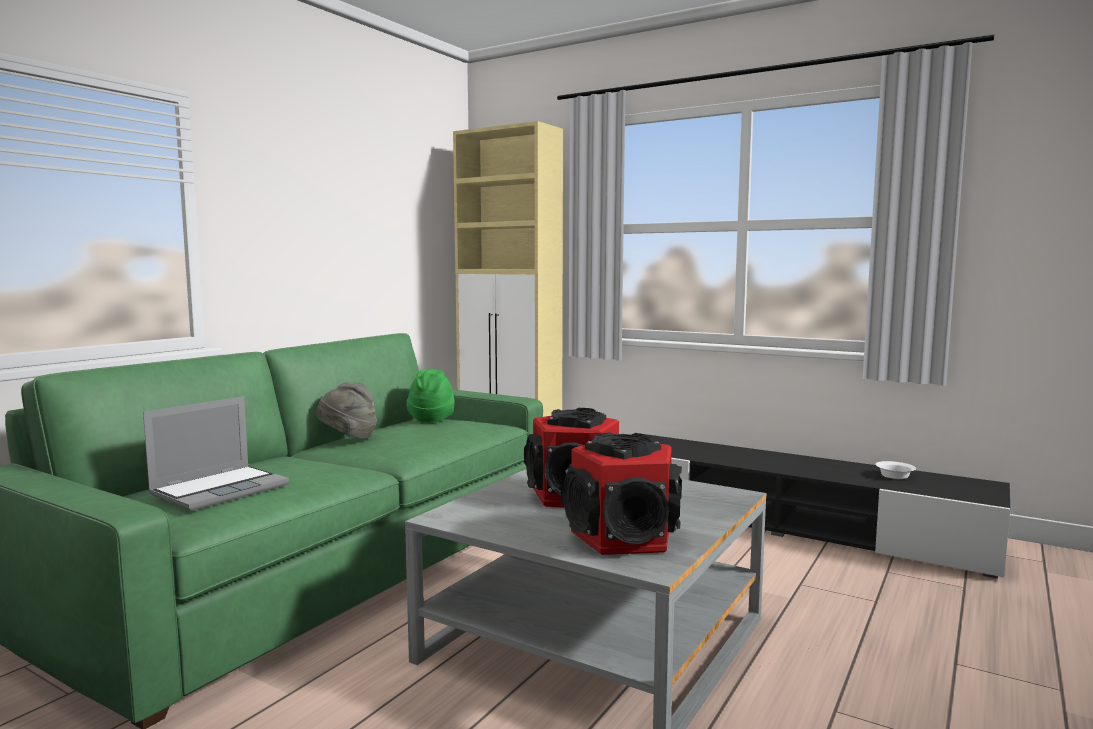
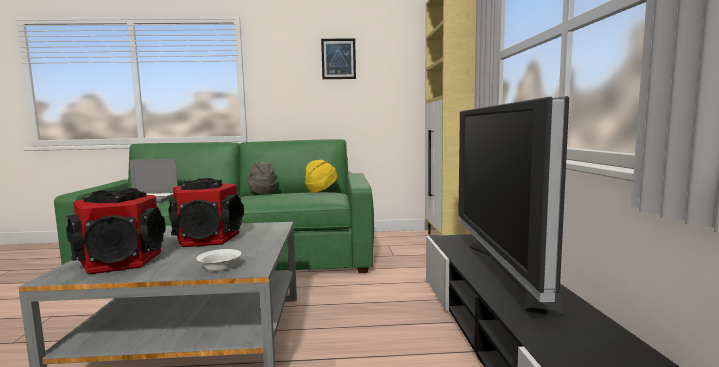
camera: 55 degrees right, 0 degrees up
(344, 196) = (338, 59): none -> picture
(431, 418) = (321, 191): green hat -> yellow hat
(747, 456) = (508, 272): none -> television
(895, 476) = (598, 348): white bowl -> white bowl (219, 267)

